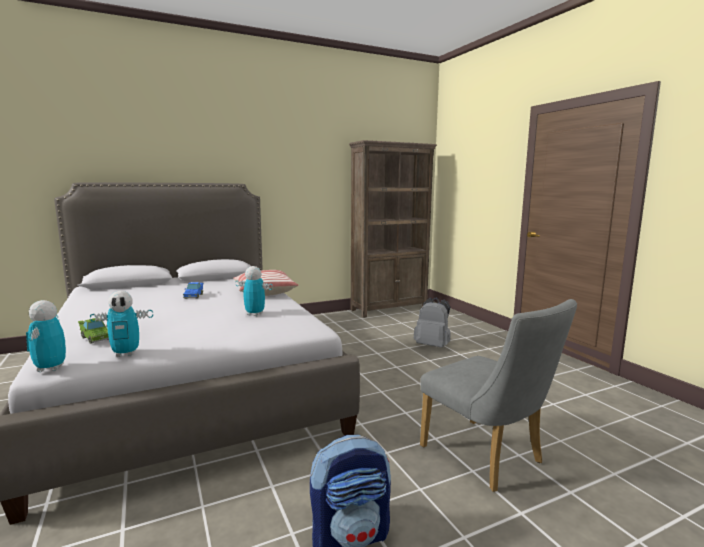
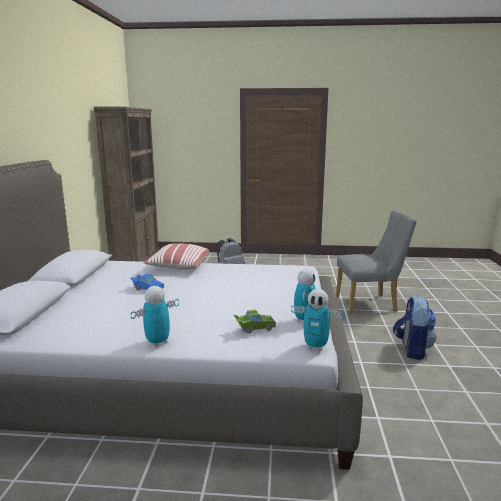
camera: 60 degrees left, 5 degrees up
(254, 314) = (244, 276): toy robot -> toy robot (157, 342)

